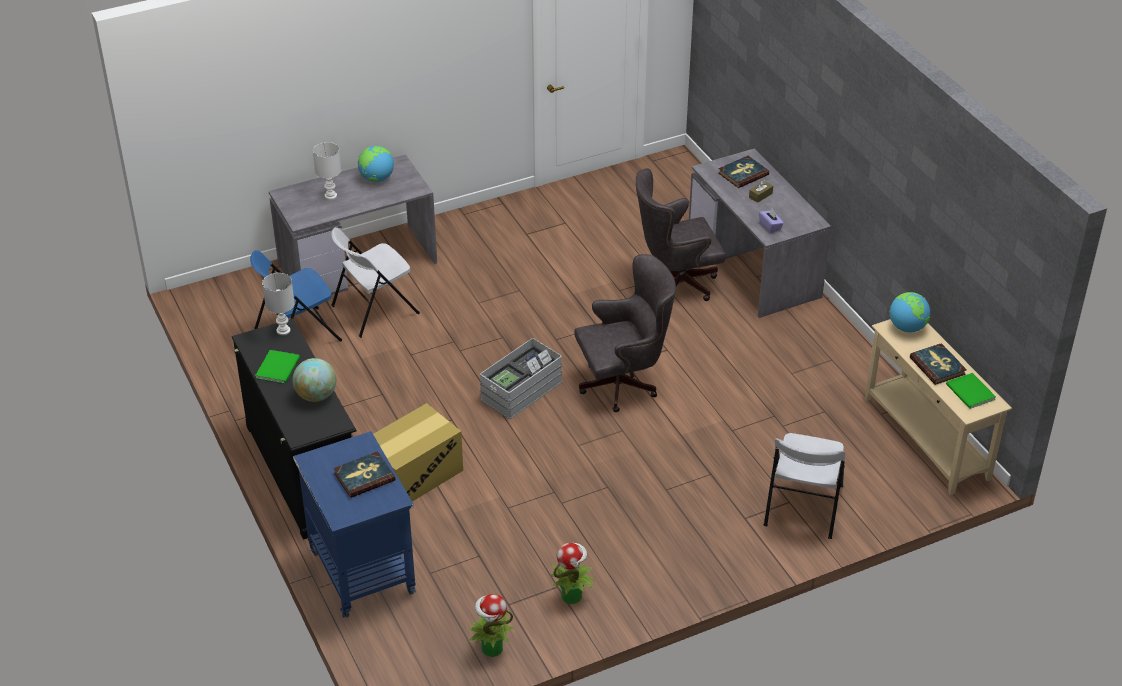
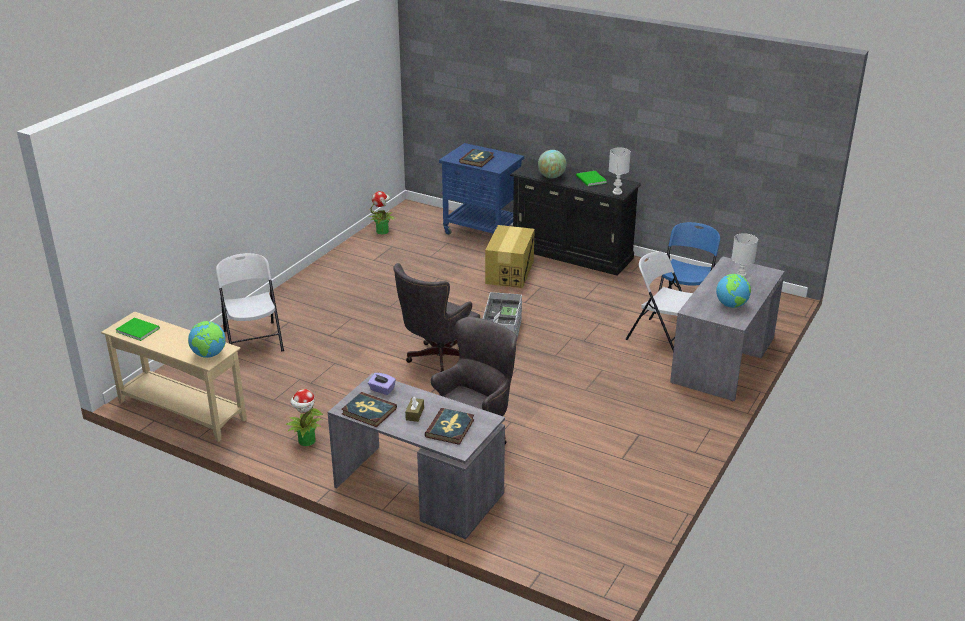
camera: 145 degrees right, 10 degrees down
(375, 309) = (663, 337): white chair -> white chair turned 75 degrees counterclockwise
(572, 595) = (361, 259): potted plant -> potted plant (306, 441)
(937, 366) = (171, 338): book -> book (369, 411)

